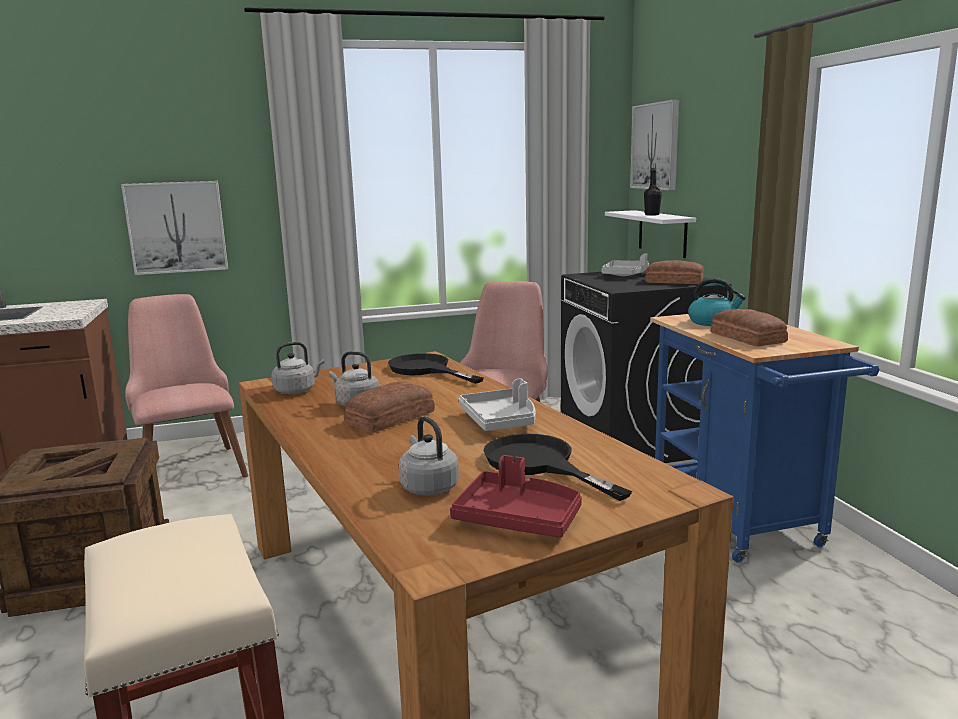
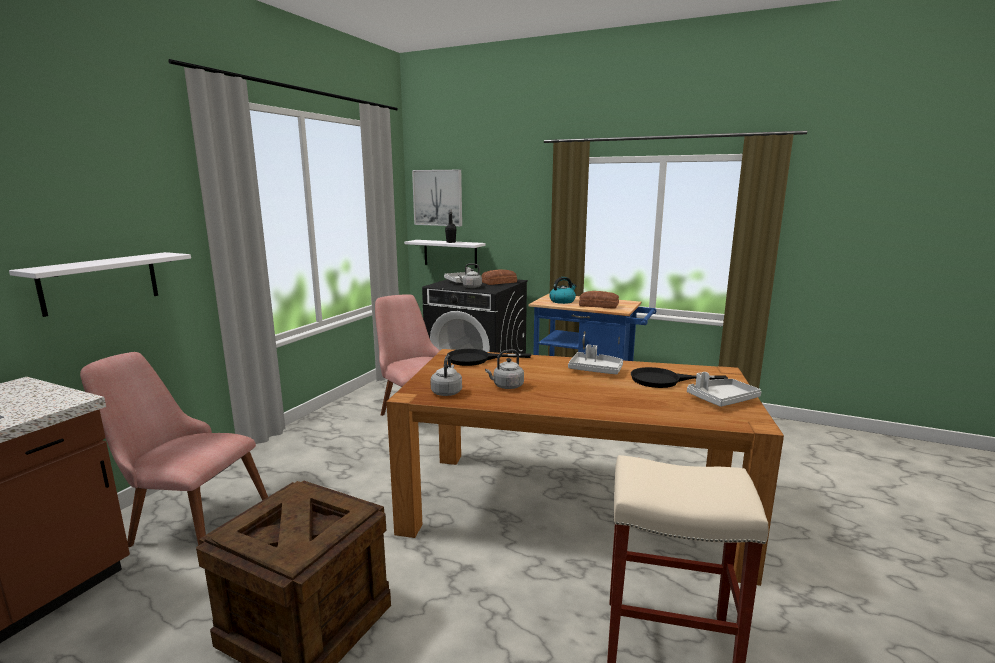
camera: 50 degrees left, 0 degrees up
(176, 227) = (100, 282): picture -> white shelf
(388, 418) = (547, 386): bread -> none
(428, 487) = (664, 403): grey kettle -> grey kettle (471, 287)
(518, 518) = (722, 399): red tray -> grey tray

